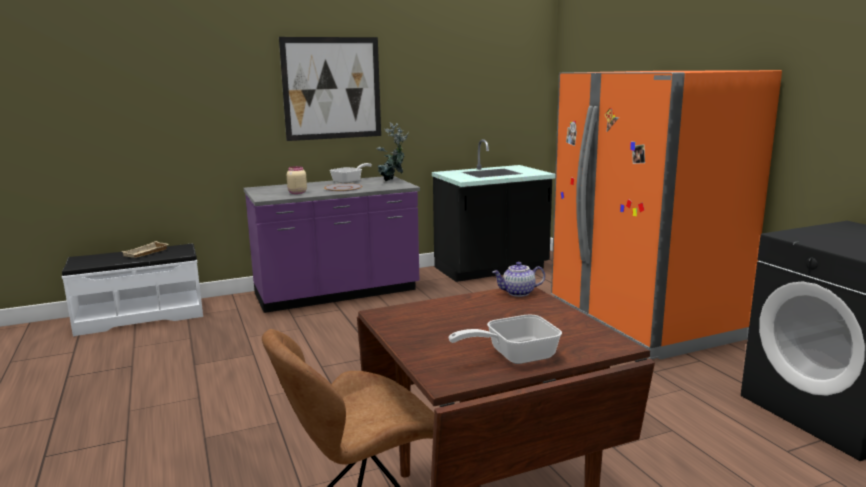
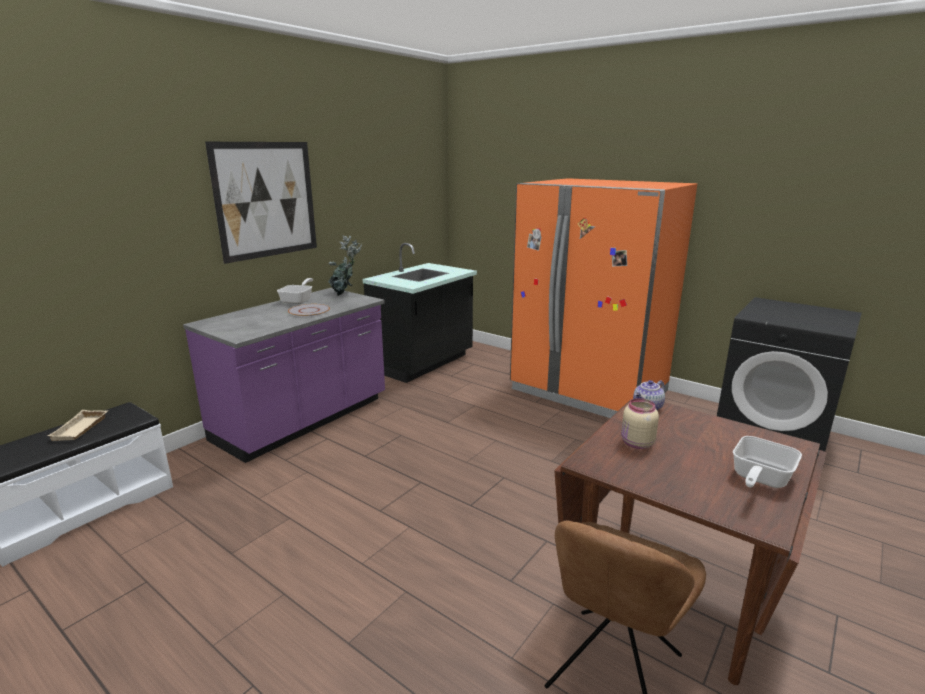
camera: 30 degrees left, 5 degrees up
(297, 193) = (266, 324): beige jar -> beige jar (636, 444)

